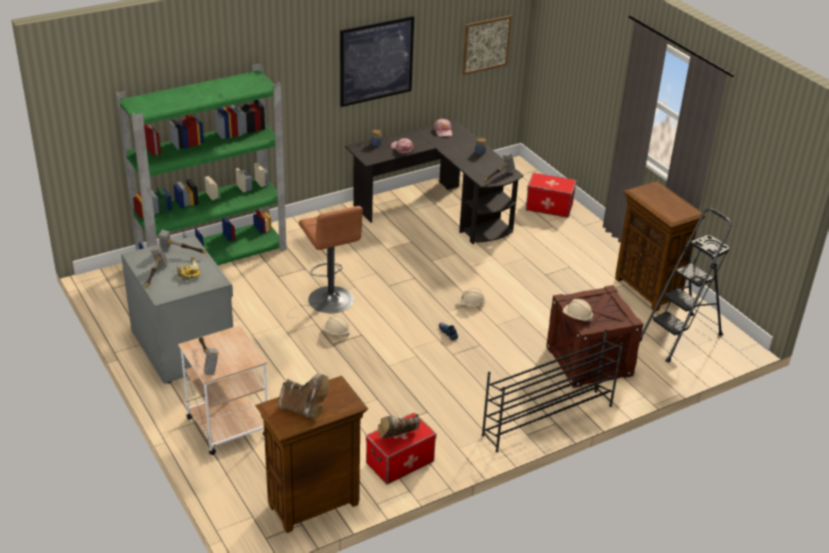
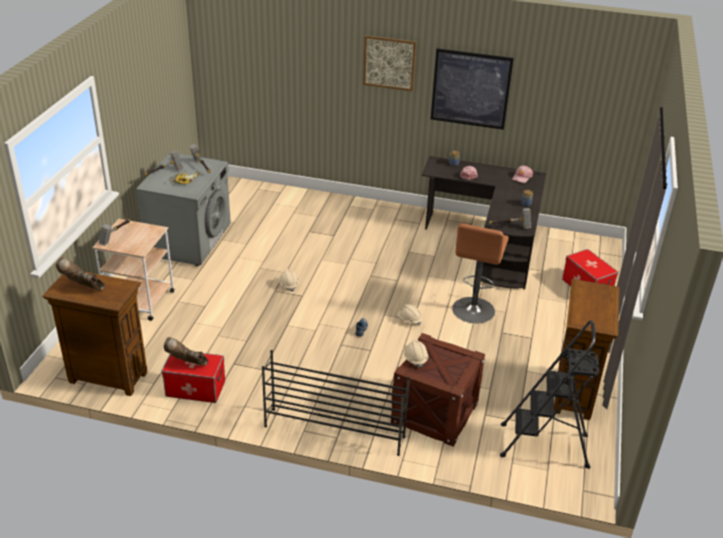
camera: 45 degrees right, 0 degrees up
(213, 255) = (291, 198): green bookcase -> none
(304, 410) = (83, 287): brown boot -> brown boot turned 135 degrees clockwise
(330, 300) = (318, 263): brown stool -> brown stool (472, 310)
(486, 44) = (593, 112): picture -> picture (389, 62)

